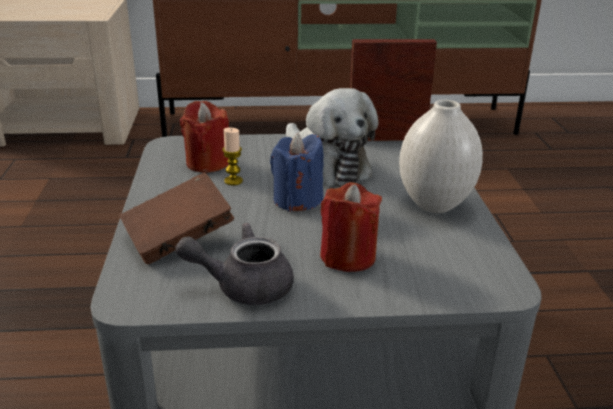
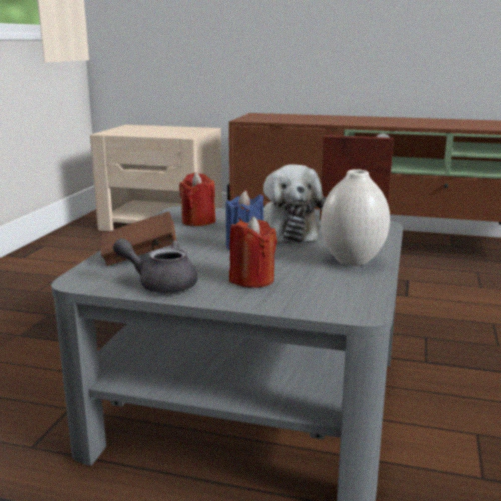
camera: 20 degrees right, 10 degrees down
(233, 181) = (207, 232): candle -> none

